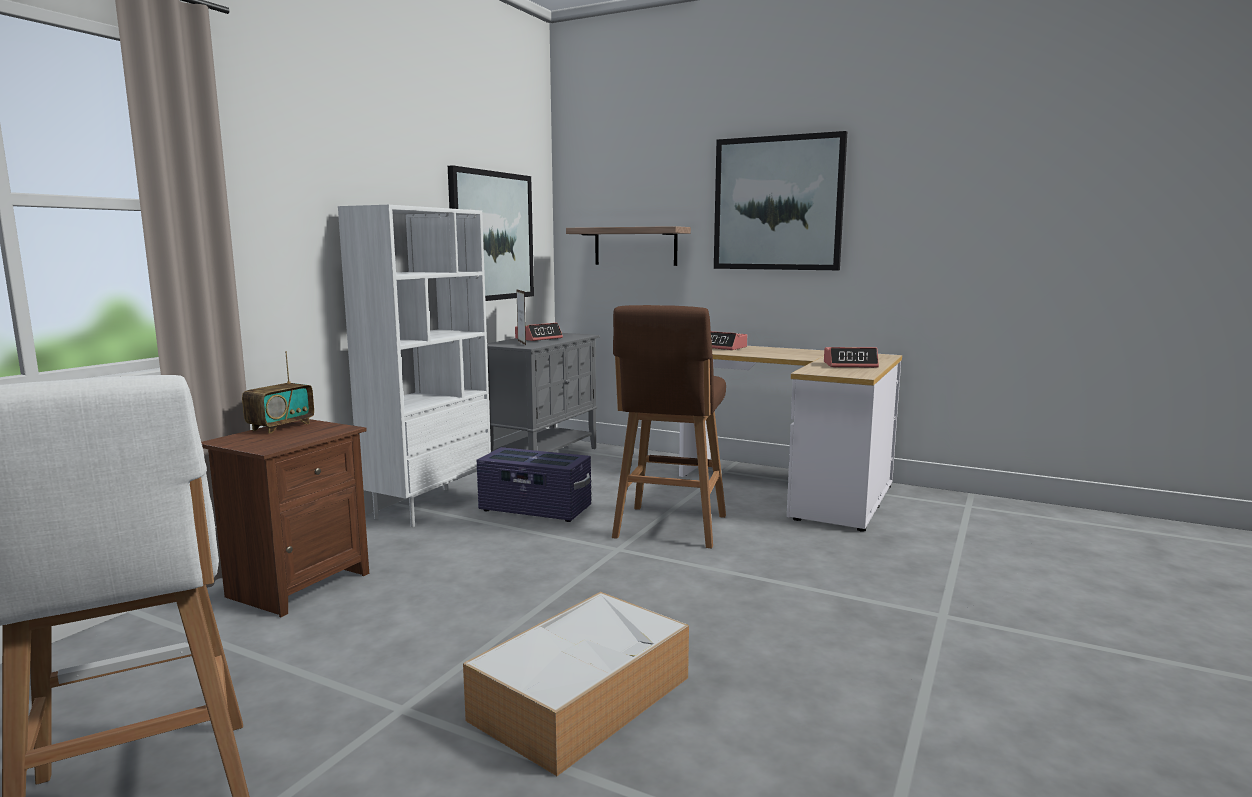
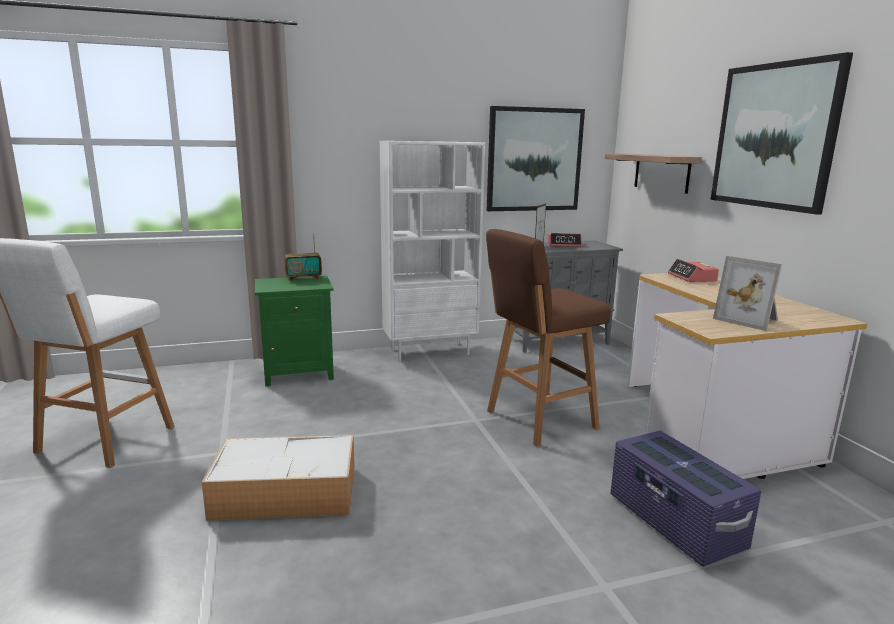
camera: 45 degrees right, 5 degrees up
(296, 585) = (298, 373): brown nightstand -> green nightstand
(535, 509) = (481, 374): purple storage box -> purple storage box (675, 522)
(850, 365) = (748, 320): alarm clock -> picture frame

